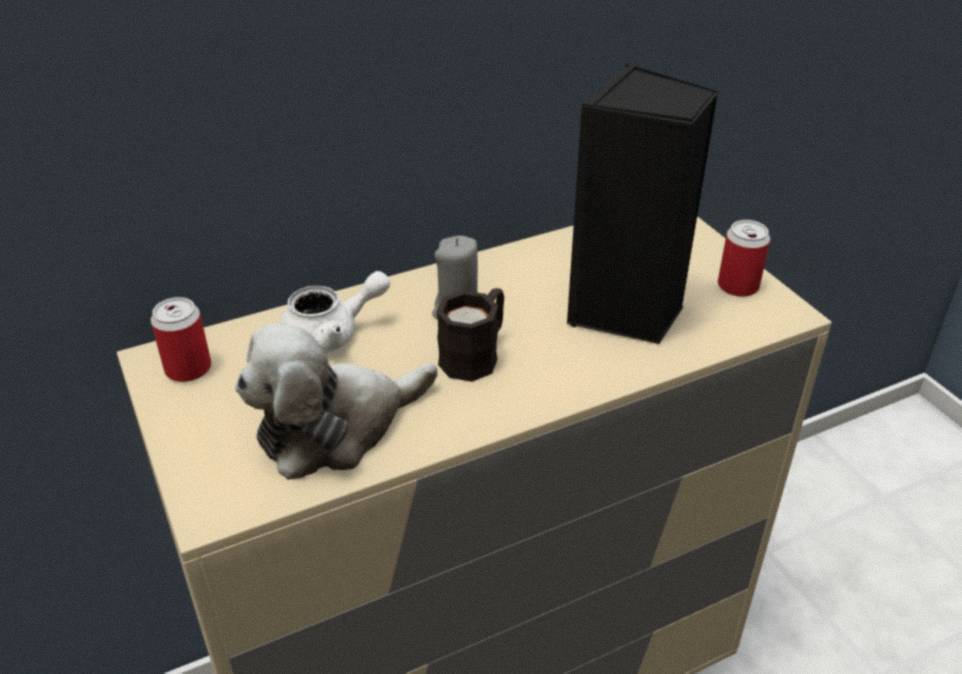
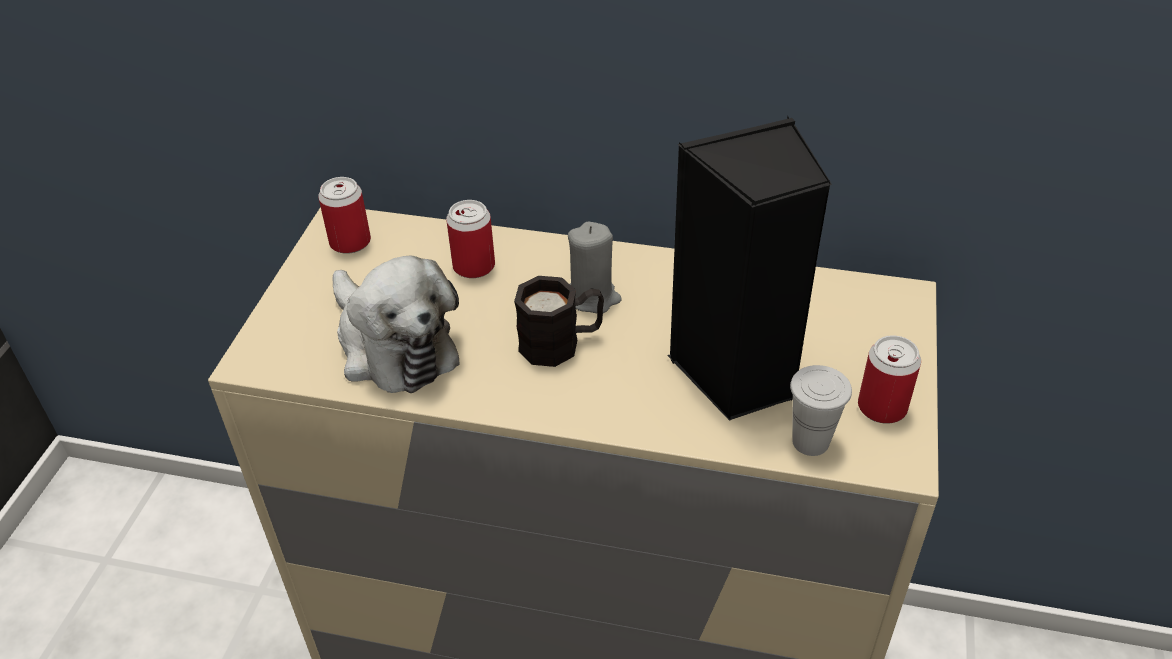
camera: 40 degrees right, 5 degrees up
(332, 335) = (474, 266): white teapot -> can
(336, 428) = (393, 345): plush toy -> plush toy turned 135 degrees counterclockwise
(724, 329) = (810, 441): none -> white cup

